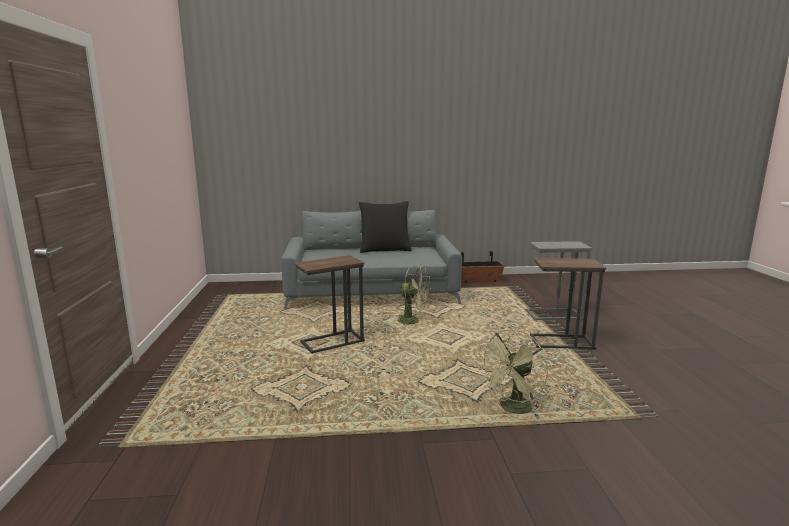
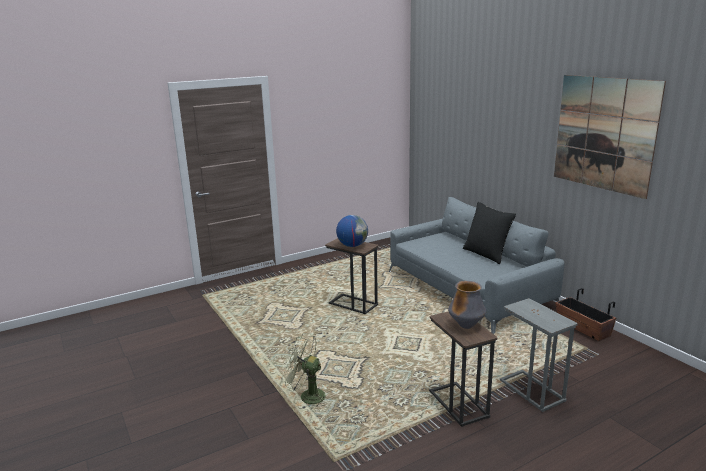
camera: 65 degrees right, 5 degrees up
(334, 262) = (352, 245): none -> globe
(413, 321) = (425, 322): green fan -> none
(464, 118) = (604, 134): none -> picture
(569, 261) = (466, 326): none -> vase

